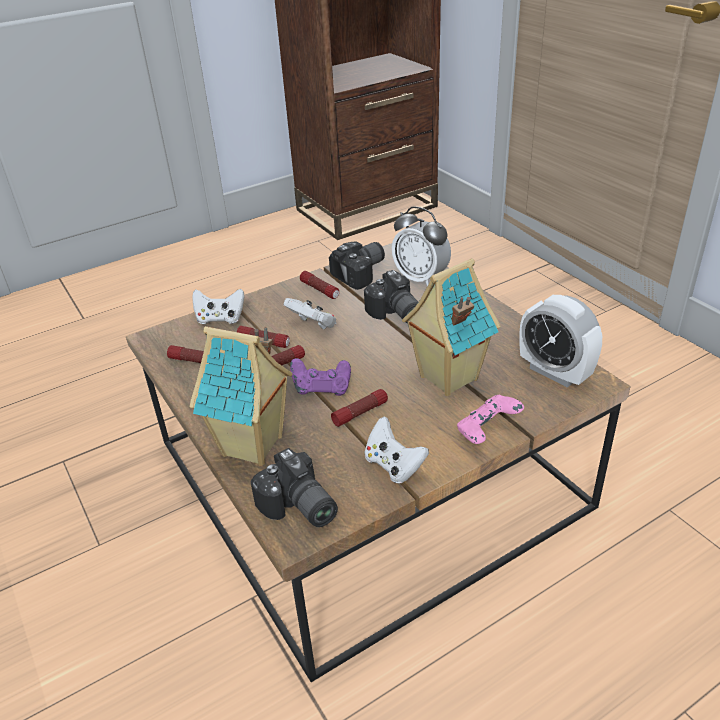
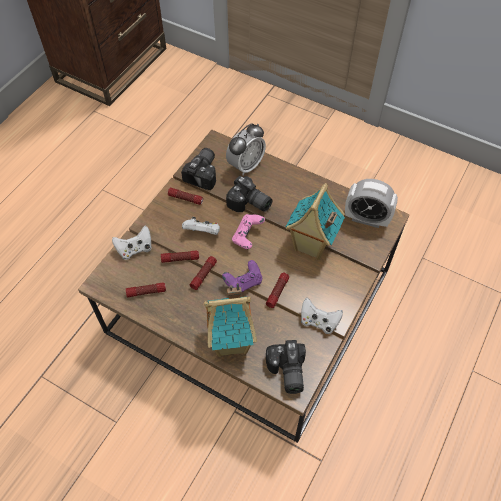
camera: 30 degrees left, 20 degrees up
(298, 508) = (286, 372): camera -> camera turned 60 degrees clockwise
(420, 278) = (246, 165): alarm clock -> alarm clock turned 60 degrees counterclockwise
(487, 432) = (354, 277): pink game controller -> pink game controller (247, 236)

